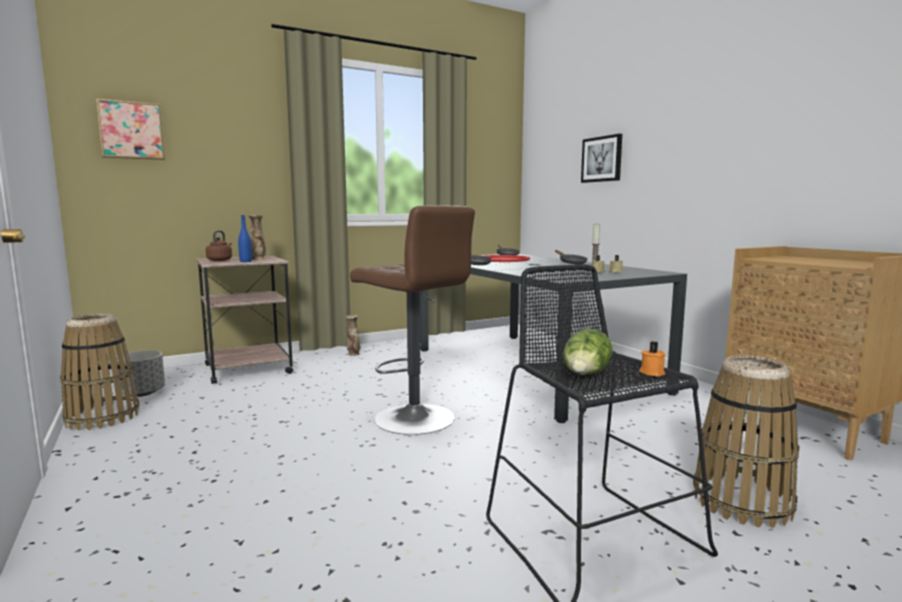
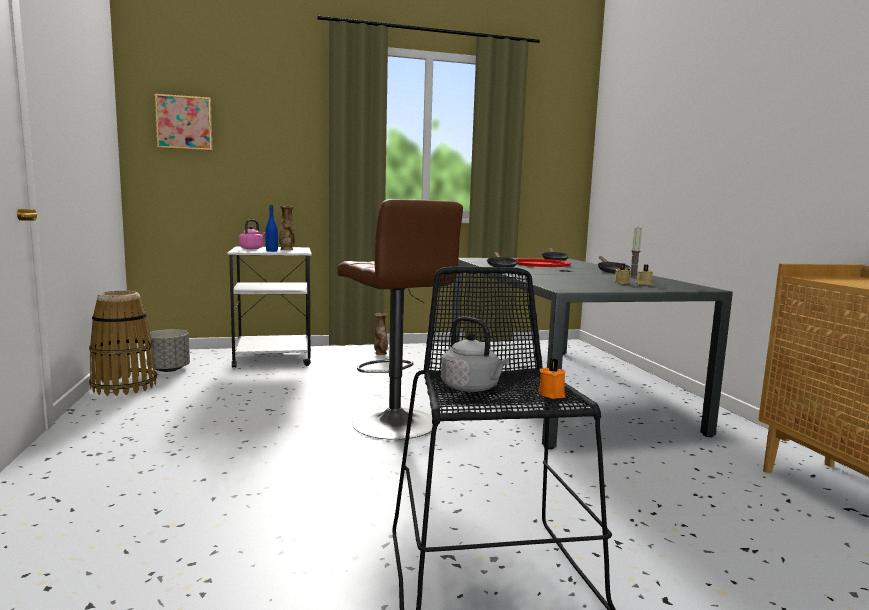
camera: 15 degrees right, 0 degrees up
(220, 260) = (252, 248): brown kettle -> pink kettle
(249, 368) = (274, 357): brown cart -> white cart
(586, 375) = (472, 388): lettuce -> grey kettle
(602, 159) = (670, 153): picture -> none
(742, 501) = (702, 568): basket -> none

